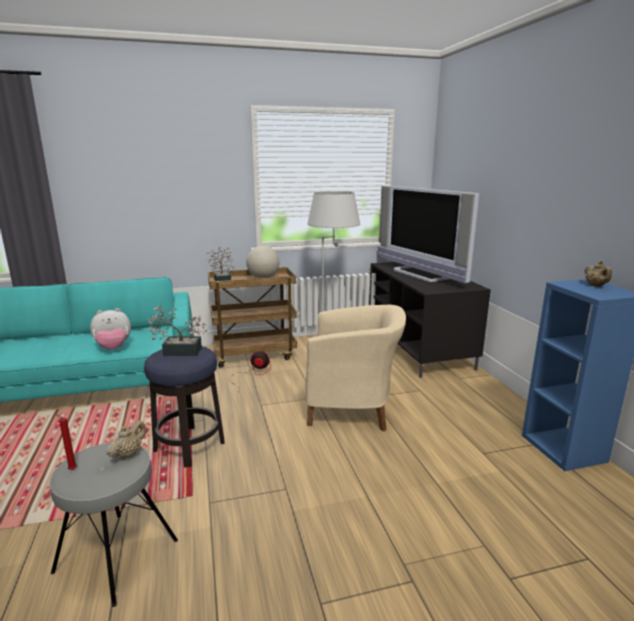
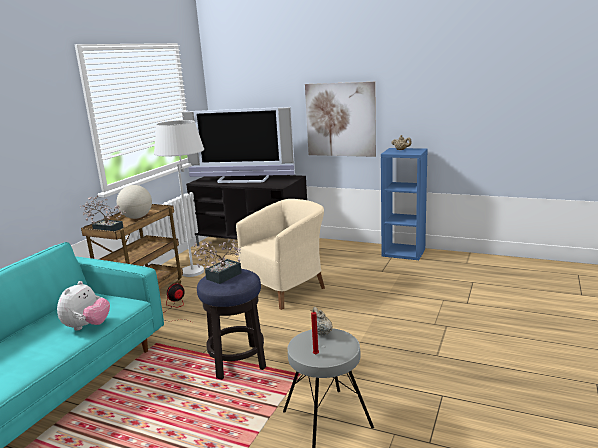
camera: 50 degrees left, 0 degrees up
(541, 221) = (340, 119): none -> picture

